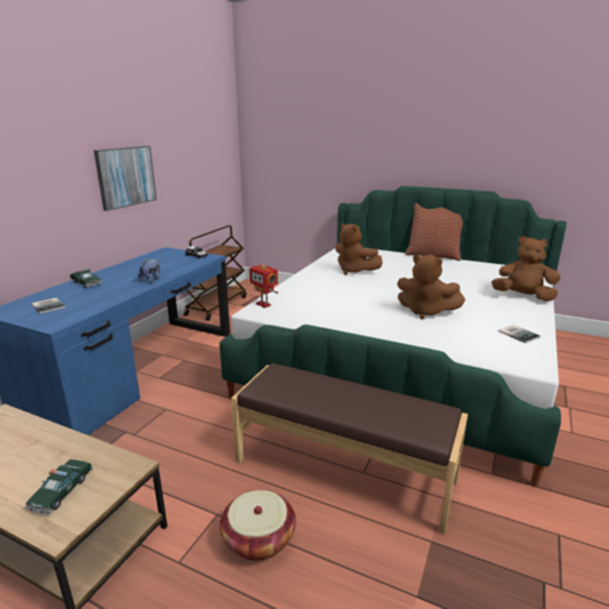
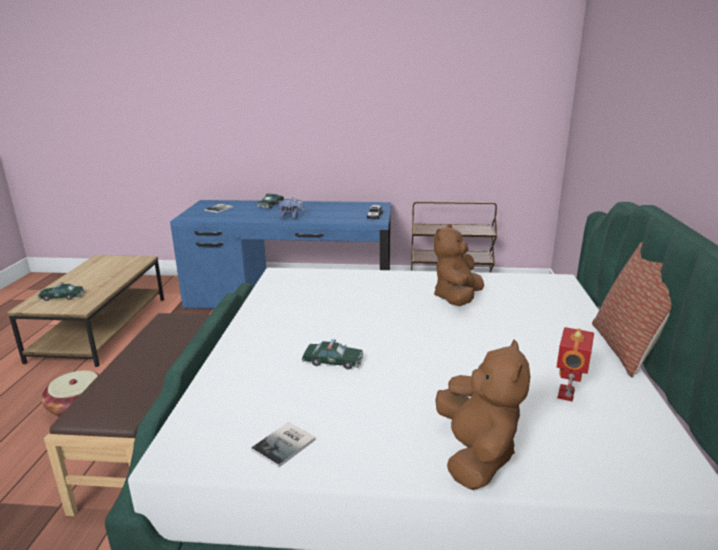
camera: 70 degrees right, 0 degrees up
(126, 176) = (356, 123): picture -> none
(264, 304) = (300, 273): toy robot -> toy robot (568, 394)
(425, 312) = (333, 362): brown plush toy -> toy car

